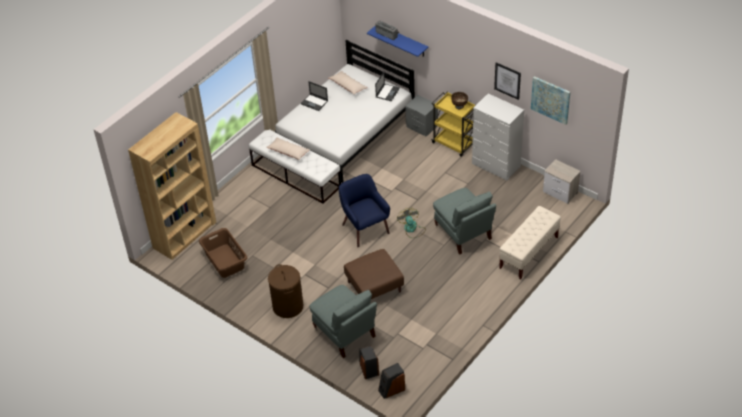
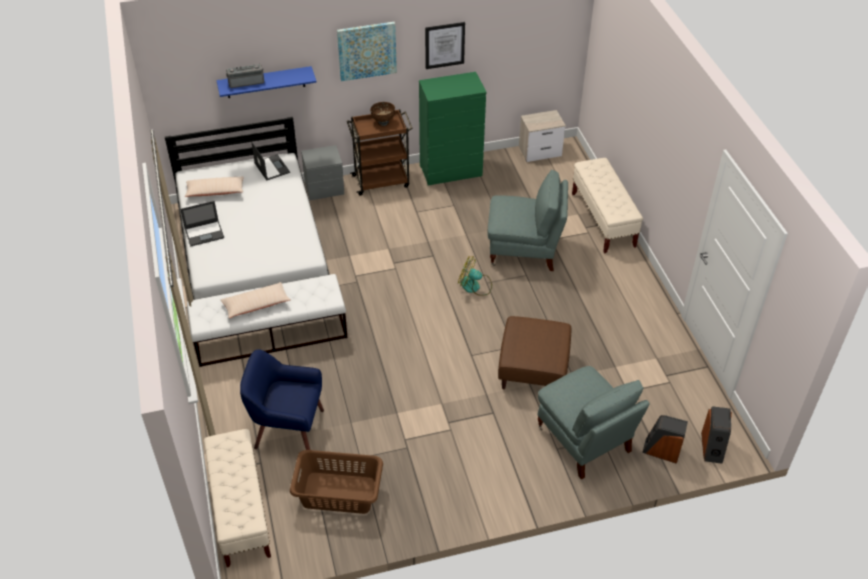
camera: 55 degrees left, 0 degrees up
(185, 235) = (240, 511): brown bookcase -> beige bench
(287, 306) = (486, 471): brown laundry basket -> none
(344, 333) = (584, 440): grey armchair -> grey armchair turned 60 degrees clockwise
(364, 228) = (430, 324): blue armchair -> blue armchair (288, 429)
(454, 144) = (382, 181): yellow cart -> brown cart
(496, 165) = (451, 171): white dresser -> green dresser
(550, 99) = (511, 35): picture -> picture (367, 50)

